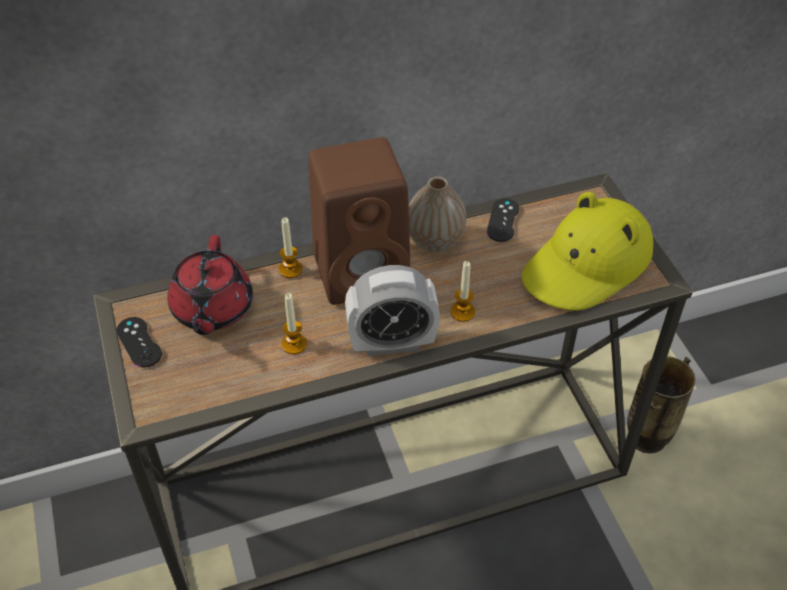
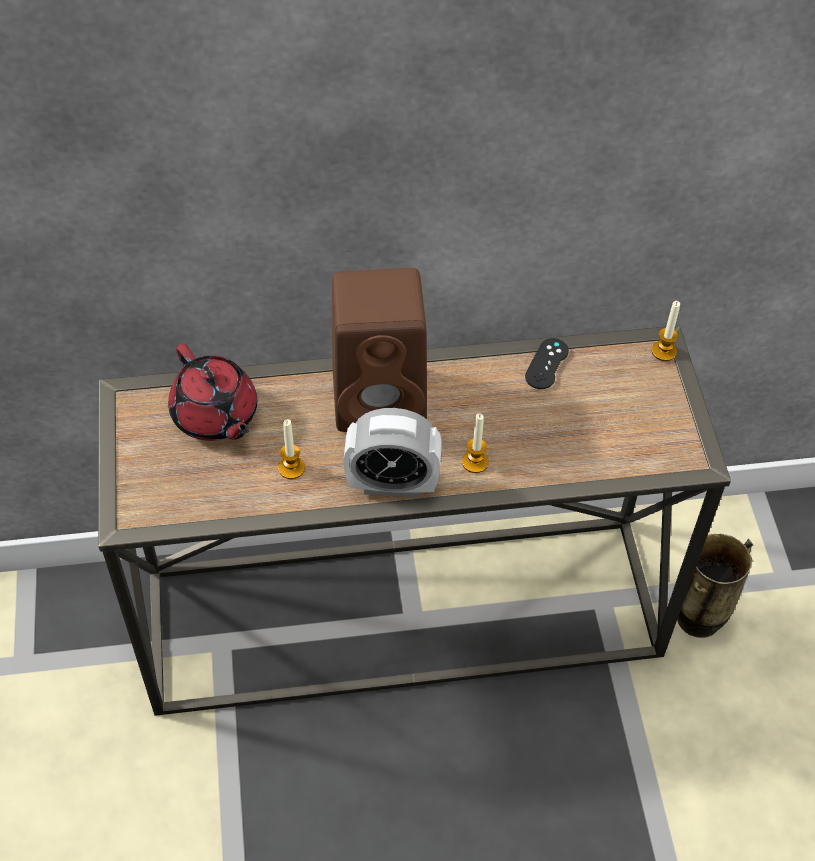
camera: 10 degrees right, 5 degrees up
(139, 342) = (135, 439): black game controller -> none
(212, 309) = (215, 416): red teapot -> red teapot turned 45 degrees counterclockwise
(290, 269) = (305, 384): candle -> candle (664, 351)
(435, 241) = (466, 377): vase -> none
(587, 265) = (623, 431): yellow hat -> none

